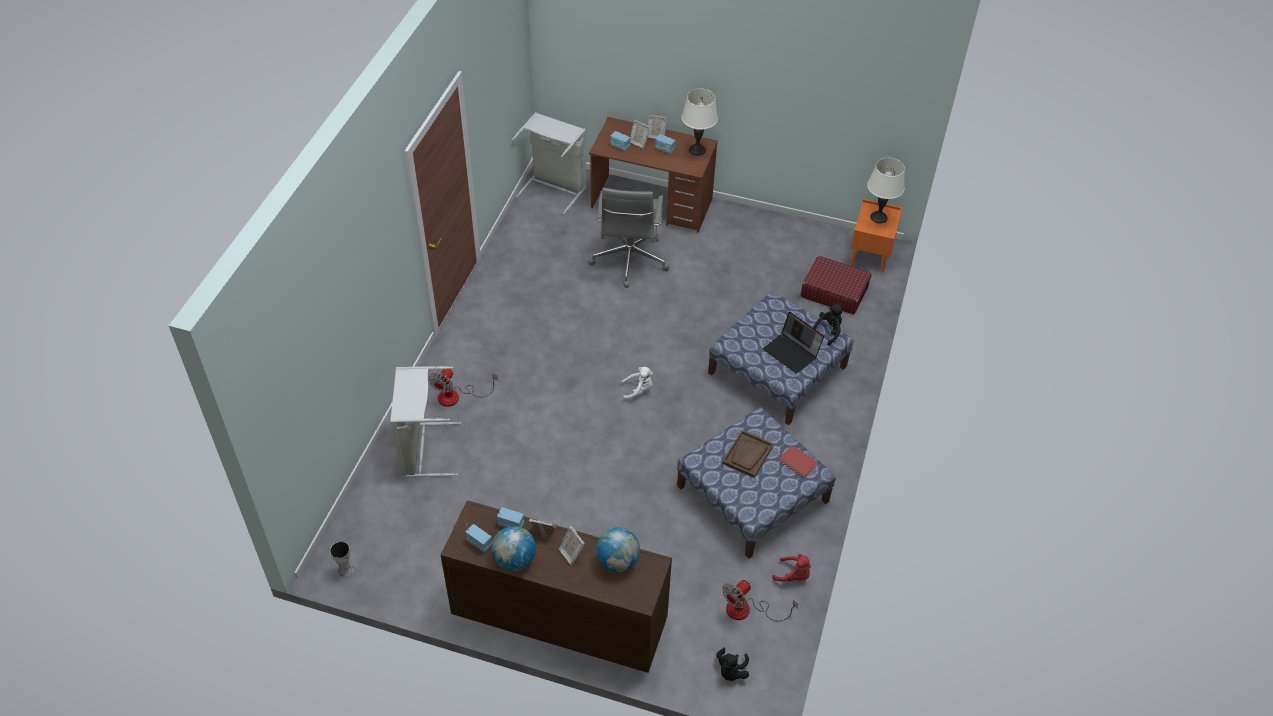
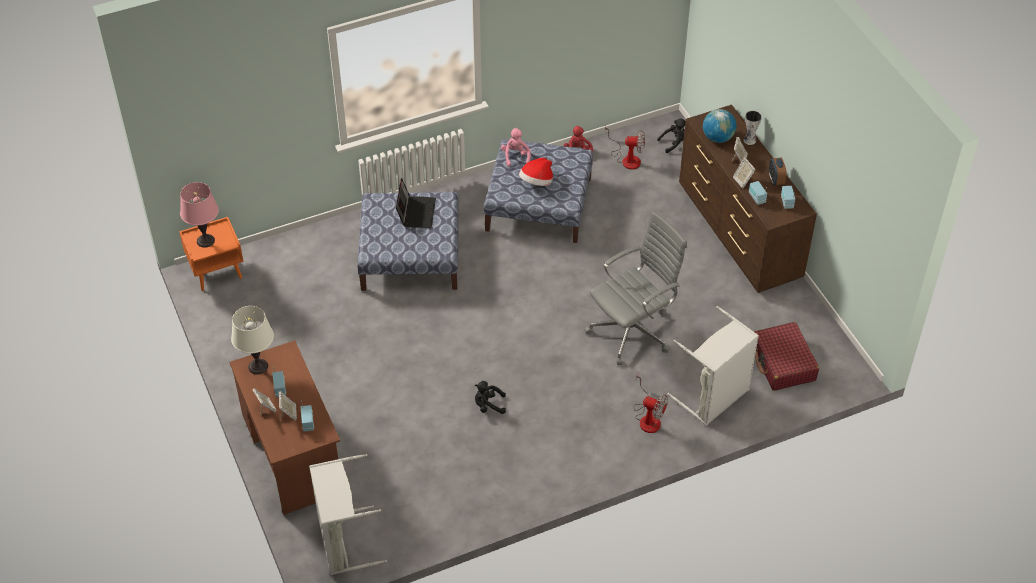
camera: 130 degrees left, 0 degrees up
(345, 570) = (845, 360): vase -> vase (750, 141)
(456, 396) = (648, 417): fan -> fan turned 45 degrees clockwise
(514, 560) = (775, 180): globe -> alarm clock
(629, 261) = (384, 418): grey office chair -> grey office chair (633, 330)
(638, 390) = (518, 317): white plush toy -> none
(747, 455) = (537, 182): brown tray -> hat
(797, 463) = (515, 156): red book -> pink plush toy
(828, 331) = (372, 205): black plush toy -> black plush toy (488, 405)
(834, 292) = (287, 270): red suitcase -> red suitcase (782, 363)
(879, 217) = (205, 240): white table lamp -> pink table lamp

